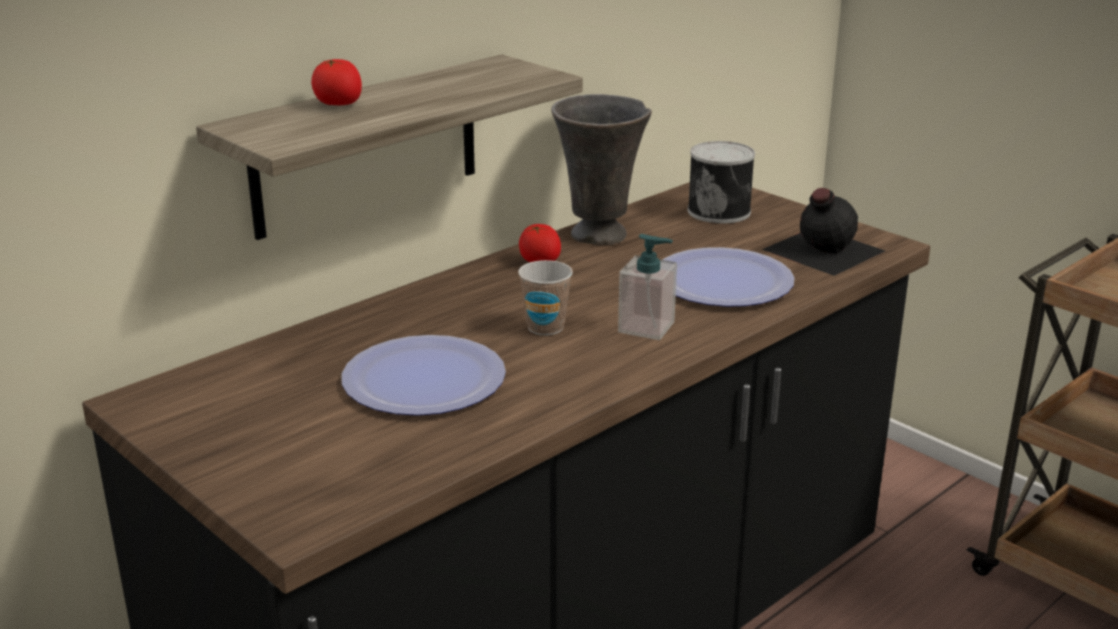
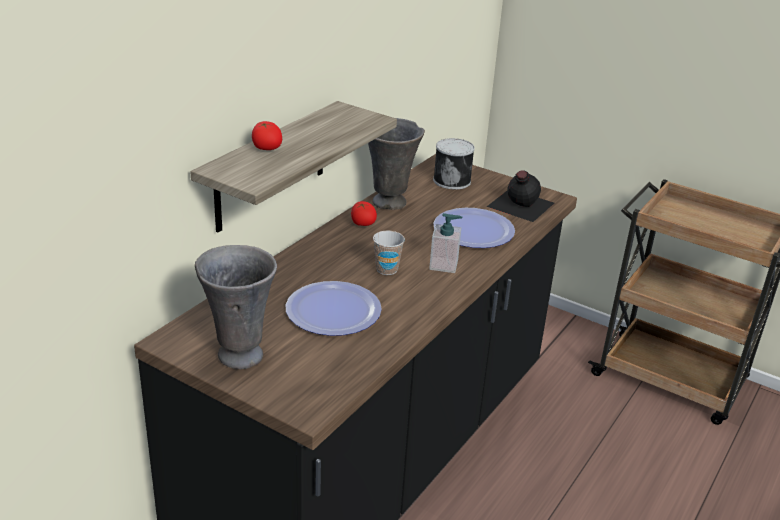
camera: 15 degrees left, 5 degrees up
(234, 430) = (239, 355): none -> grey vase

